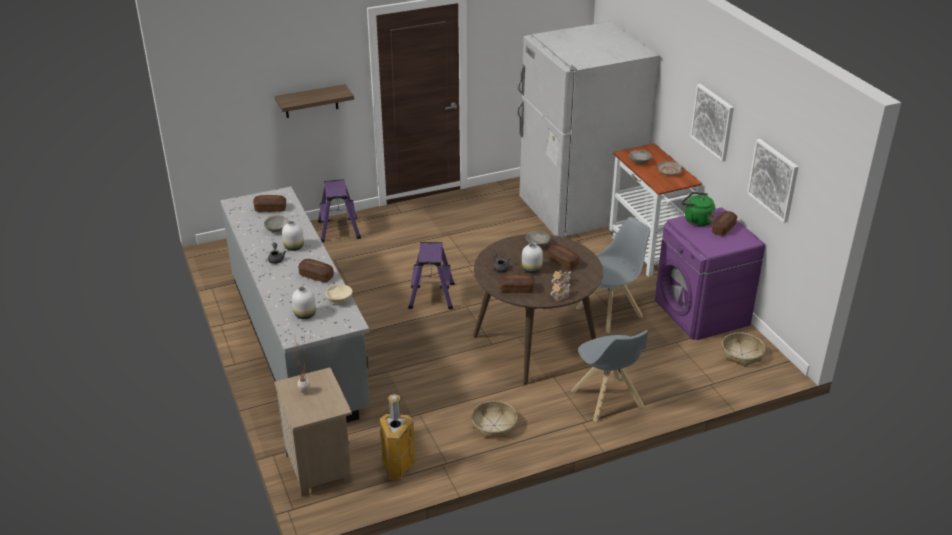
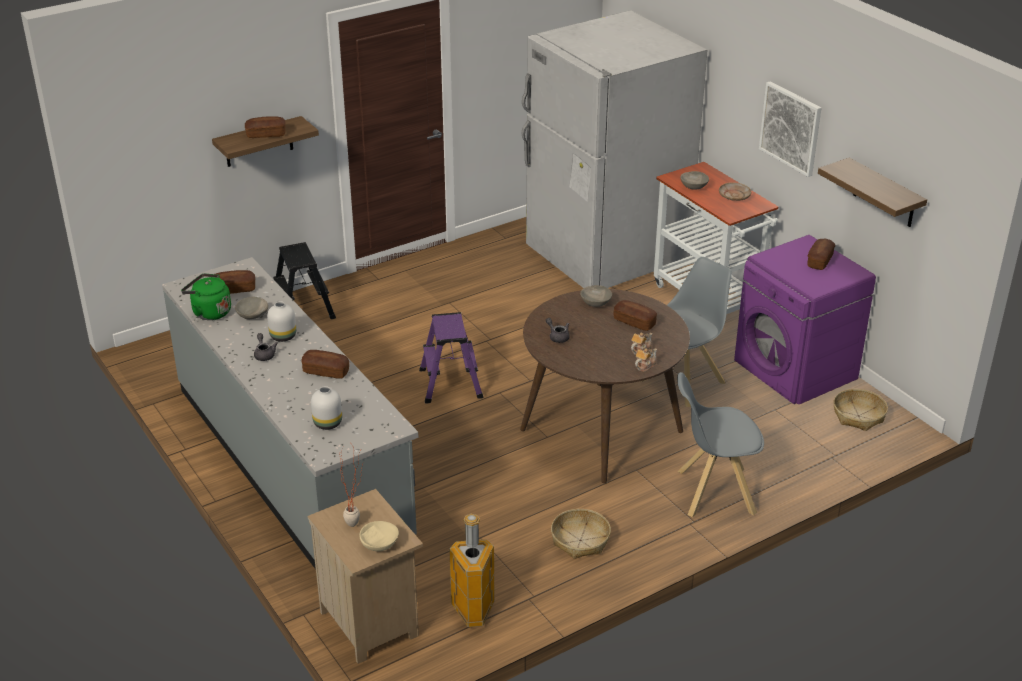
camera: 10 degrees left, 0 degrees up
(339, 229) = (303, 309): purple step ladder -> black step ladder
(339, 300) = (367, 399): beige bowl -> beige bowl (379, 545)
(516, 289) = (587, 362): bread -> bread (266, 134)
(532, 269) = (599, 335): white vase -> none
(608, 400) = (713, 492): grey chair -> grey chair turned 120 degrees clockwise
(696, 220) = (784, 254): green kettle -> green kettle (209, 312)
(773, 180) = (884, 194): picture -> shelf

